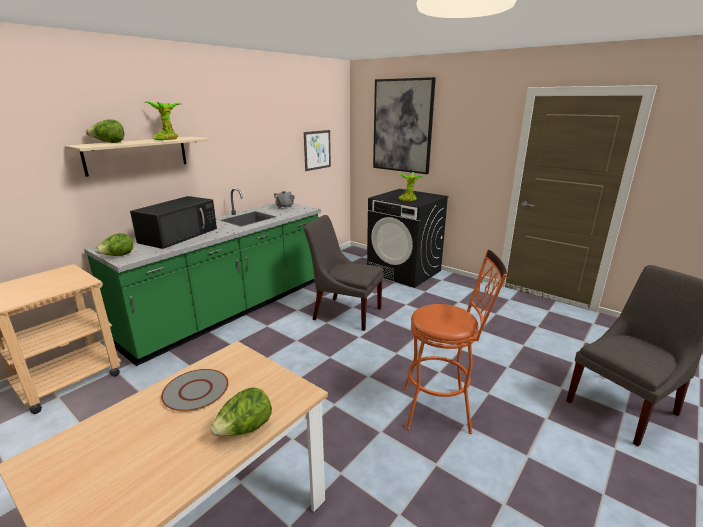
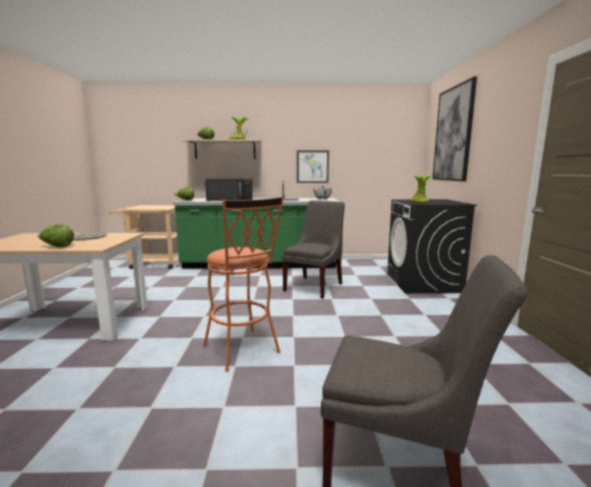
camera: 50 degrees right, 10 degrees down
(317, 150) = (379, 161): picture -> picture (312, 166)
(344, 313) = (315, 286): grey chair -> grey chair turned 45 degrees clockwise

